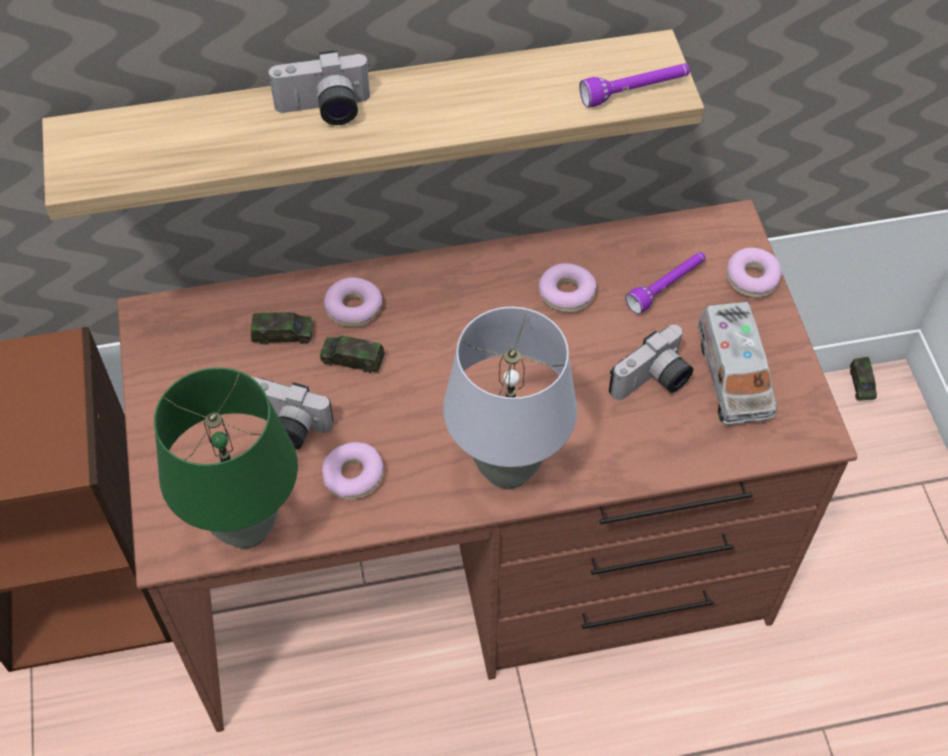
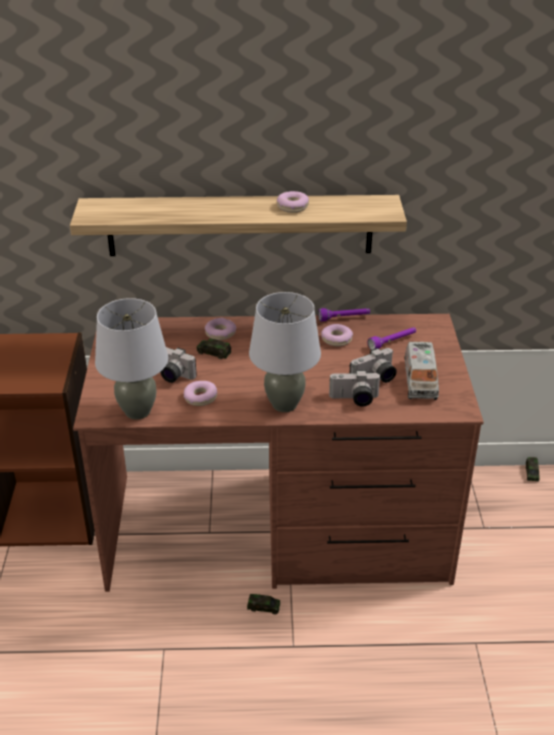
camera: 10 degrees right, 20 degrees down
(246, 527) = (137, 411): green table lamp -> grey table lamp
(282, 334) = (180, 339): toy car -> toy car (263, 607)
(324, 111) = (214, 206): camera -> camera (354, 400)
(634, 91) = (372, 213): purple flashlight -> purple flashlight (344, 318)
(752, 278) = (441, 344): donut -> donut (292, 207)

